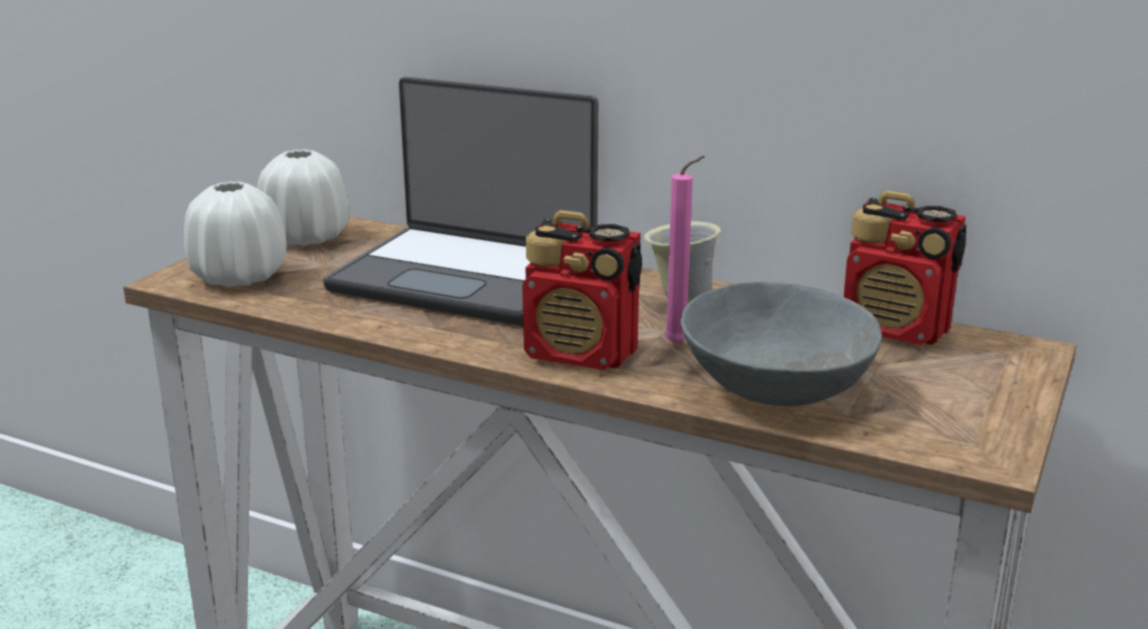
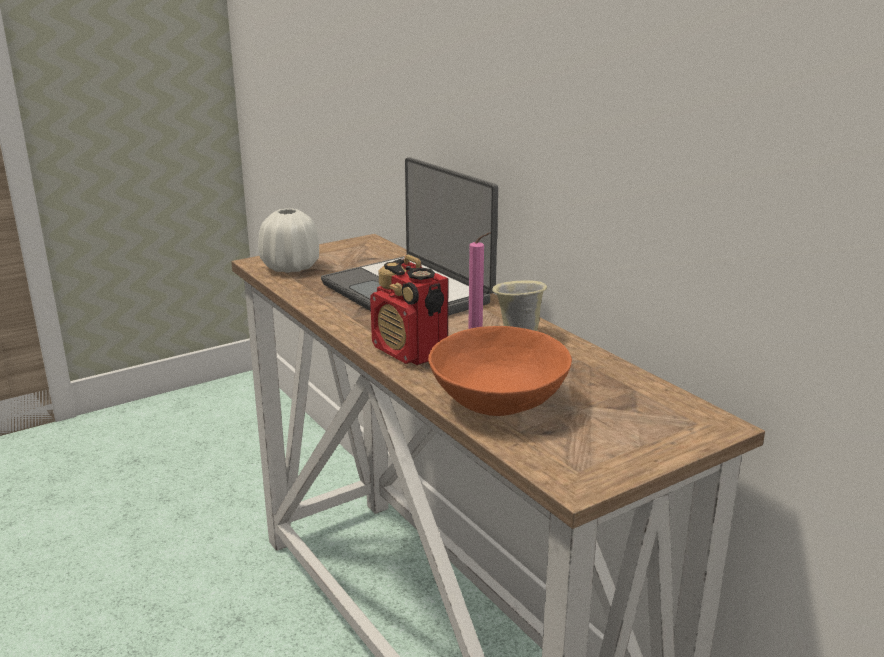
camera: 30 degrees right, 0 degrees up
(306, 237) = (354, 252): white vase -> none
(773, 387) = (497, 401): grey bowl -> orange bowl
(896, 330) = (636, 387): radio -> none

